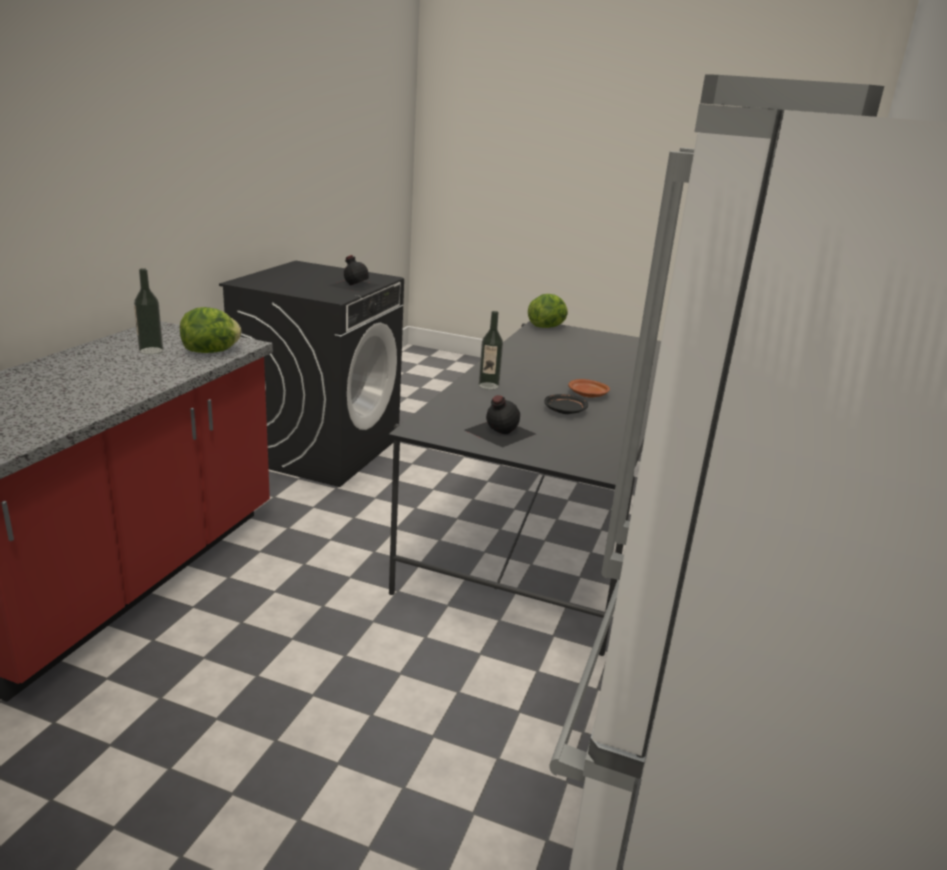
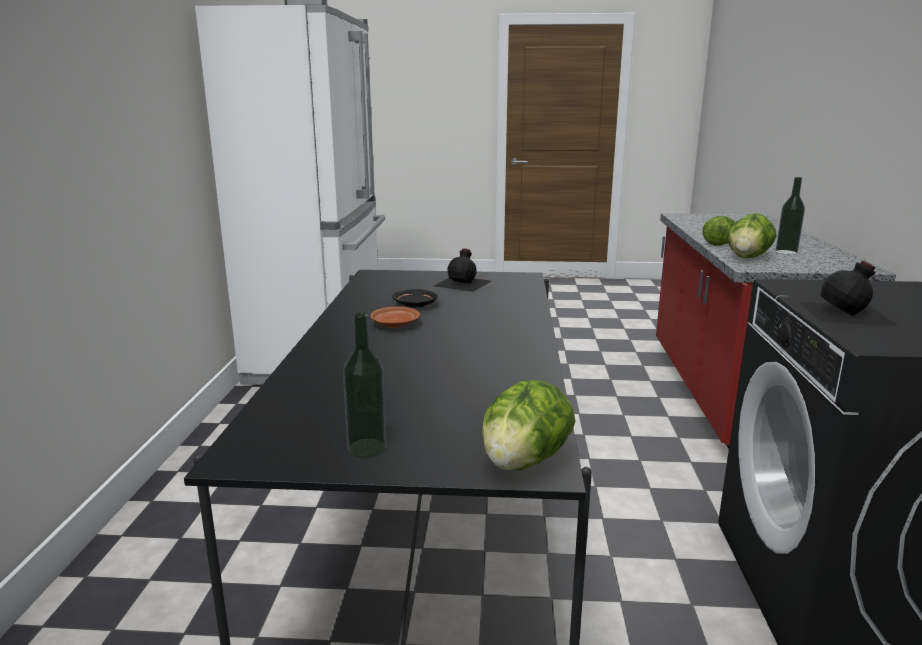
camera: 165 degrees right, 5 degrees down
(167, 375) = (718, 242): none -> lettuce
(488, 386) = (509, 316): bottle -> bottle (367, 448)

